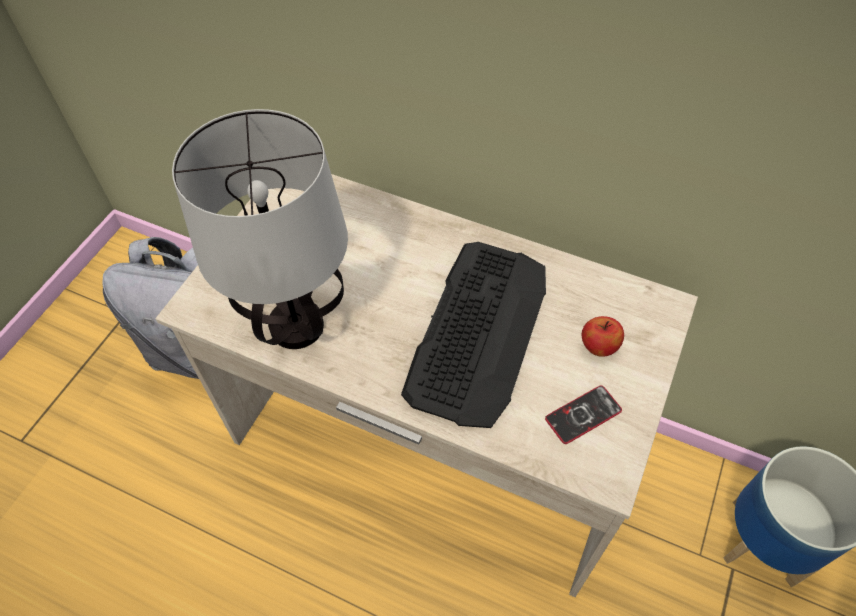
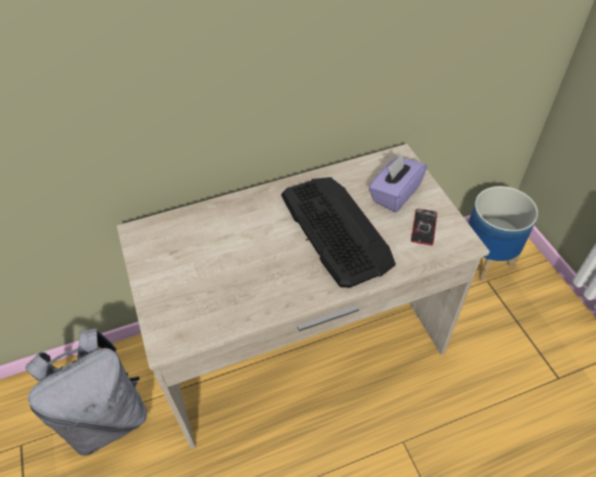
camera: 45 degrees left, 5 degrees down
(297, 328) = (242, 301): table lamp -> none
(598, 347) = (395, 194): apple -> purple tissue box

